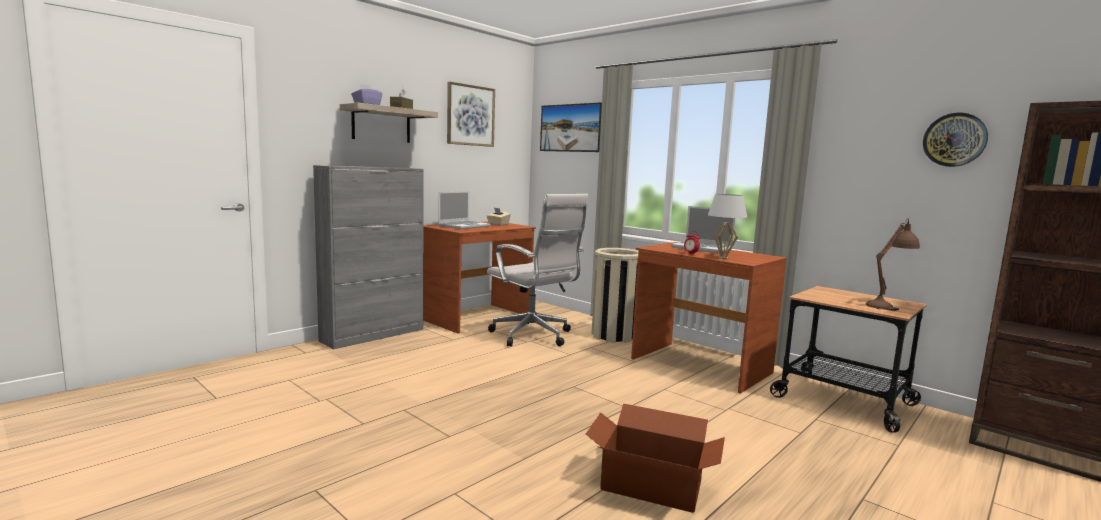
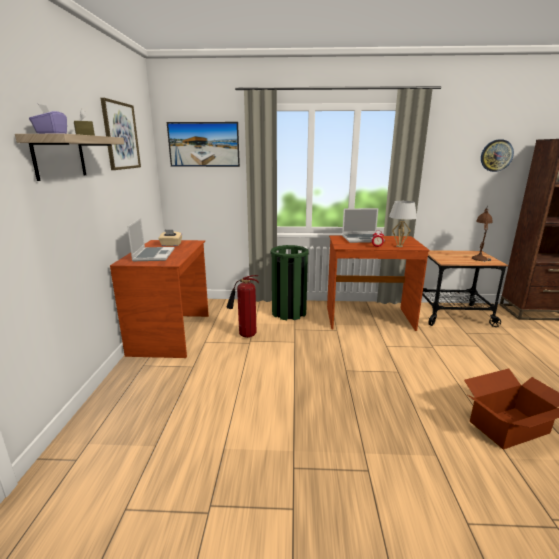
camera: 40 degrees left, 10 degrees up
(373, 335) = (112, 396): grey cabinet -> none
(534, 336) = (245, 335): white office chair -> fire extinguisher
(614, 335) = (289, 312): beige trash can -> green trash can

